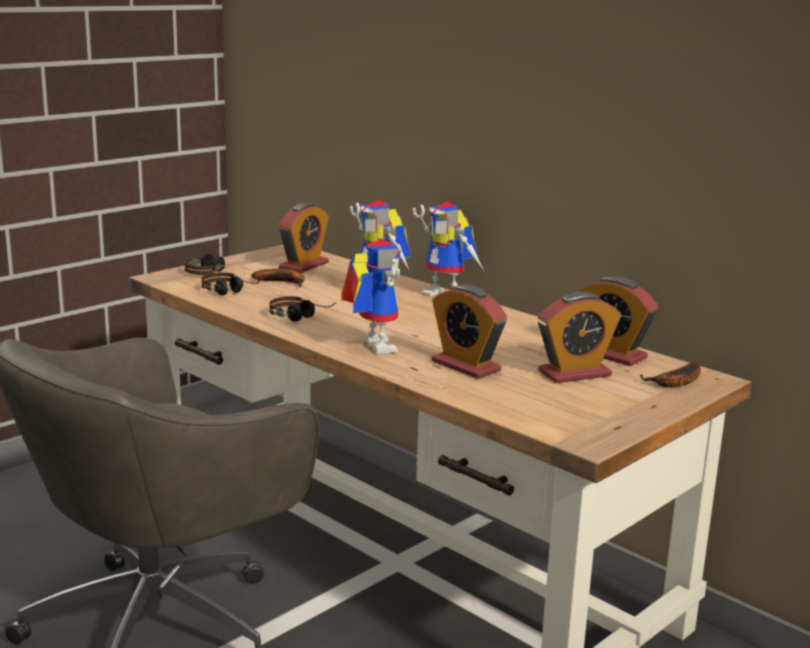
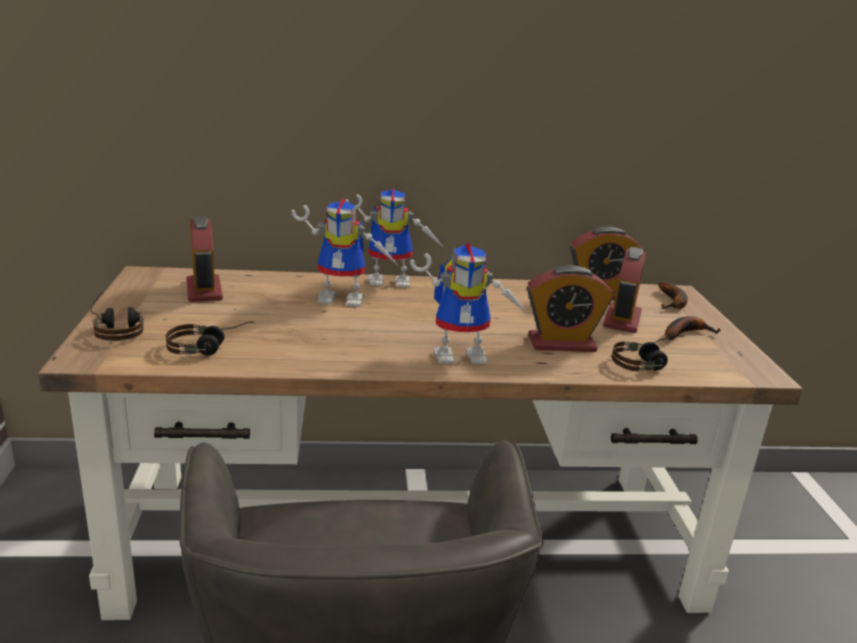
camera: 50 degrees left, 5 degrees up
(283, 282) = (231, 316): banana -> banana (685, 333)
(302, 318) = (345, 349): headphones -> headphones (648, 363)
(371, 345) = (463, 354): toy robot -> toy robot turned 150 degrees clockwise

